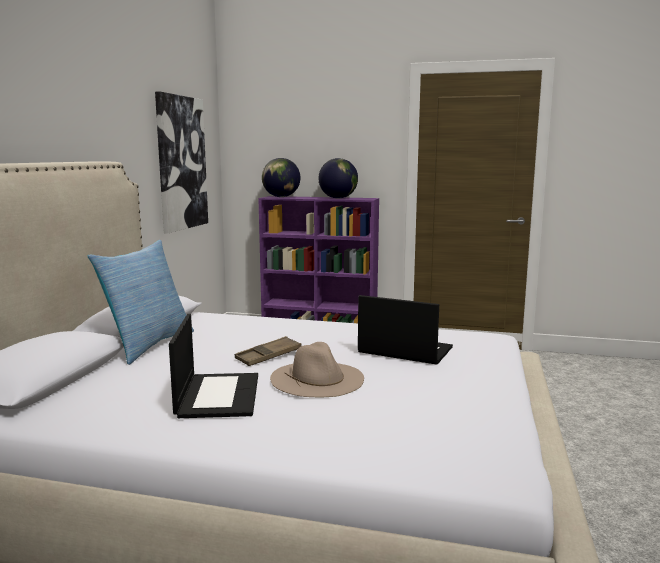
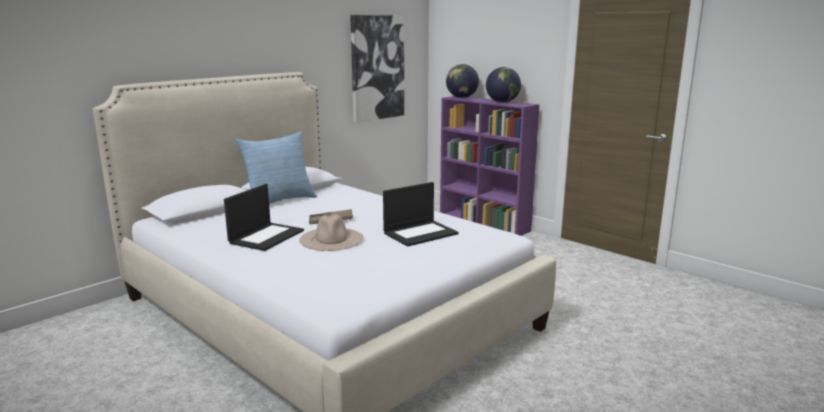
camera: 30 degrees right, 5 degrees up
(404, 350) = (420, 233): laptop -> laptop turned 90 degrees clockwise

